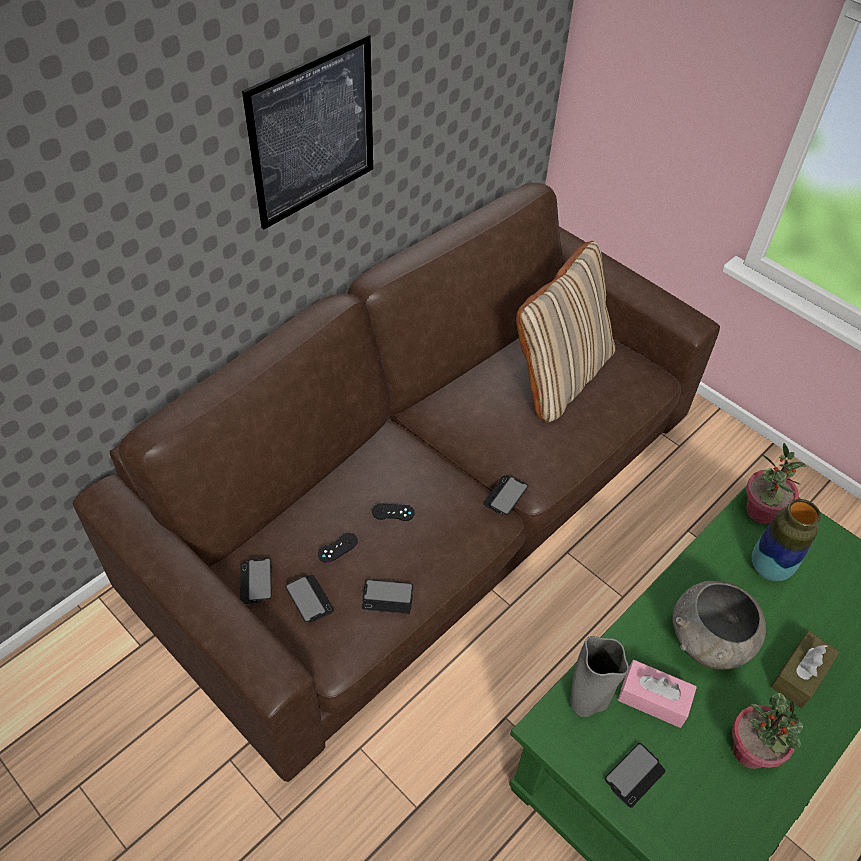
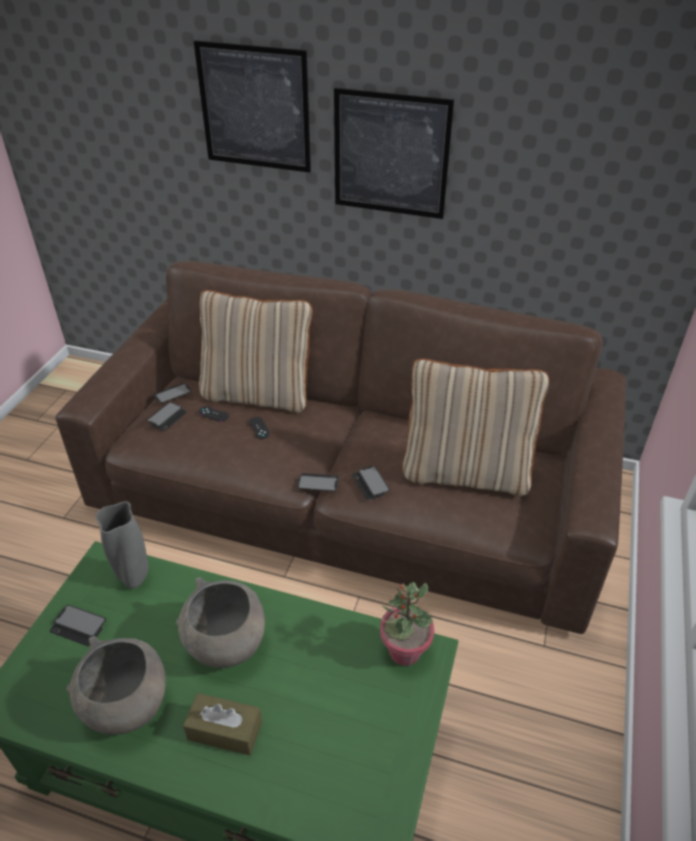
camera: 65 degrees right, 10 degrees down
(143, 176) = (254, 108): none -> picture
(318, 493) = (258, 394): none -> beige pillow
(387, 597) = (185, 450): phone -> phone (370, 483)
(653, 699) = (153, 620): pink tissue box -> none
(750, 751) = (127, 706): potted plant -> grey bowl
(769, 567) = (339, 675): vase -> none

